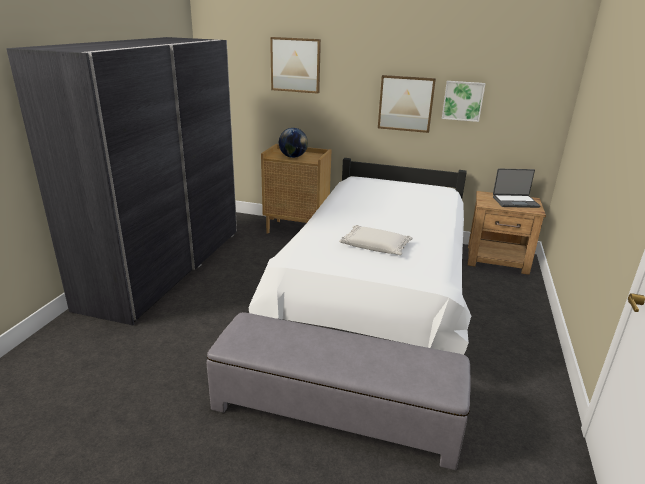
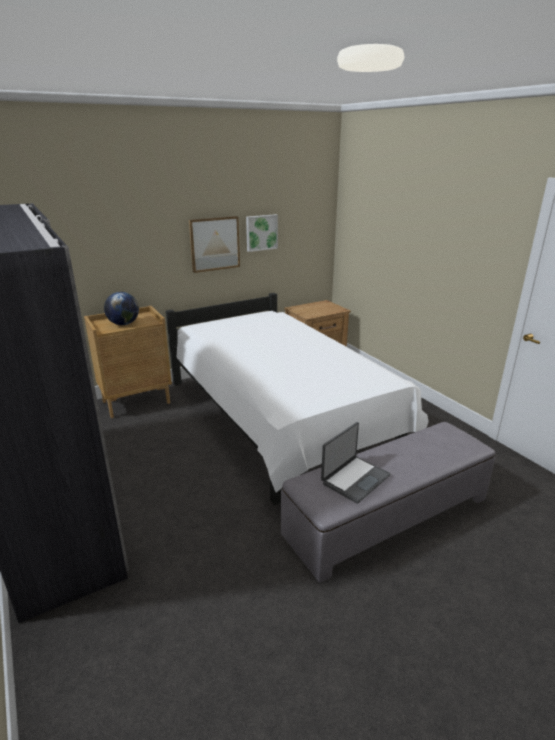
camera: 45 degrees left, 0 degrees up
(295, 65) = (91, 222): picture -> none
(375, 244) = (318, 372): white pillow -> none
(515, 202) = (320, 307): laptop -> laptop (354, 479)

